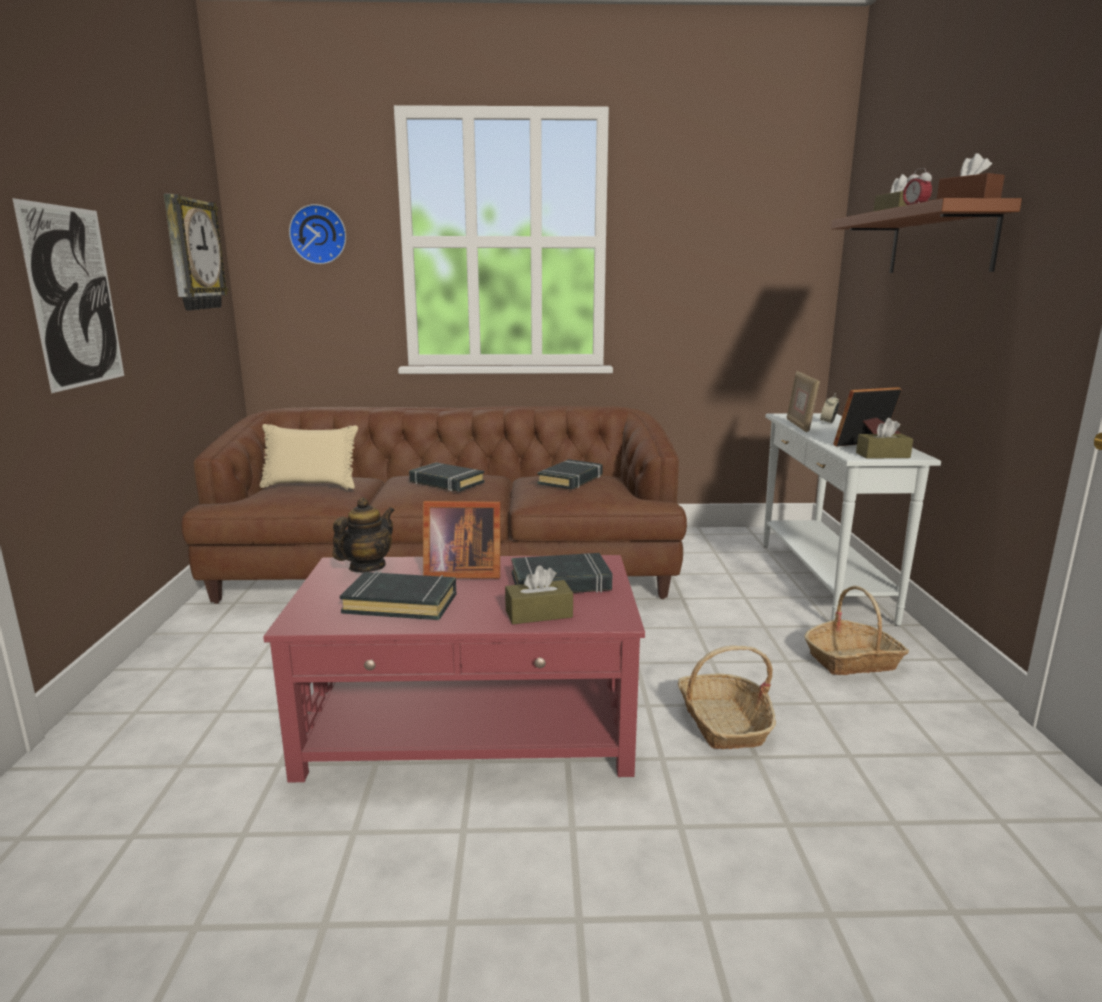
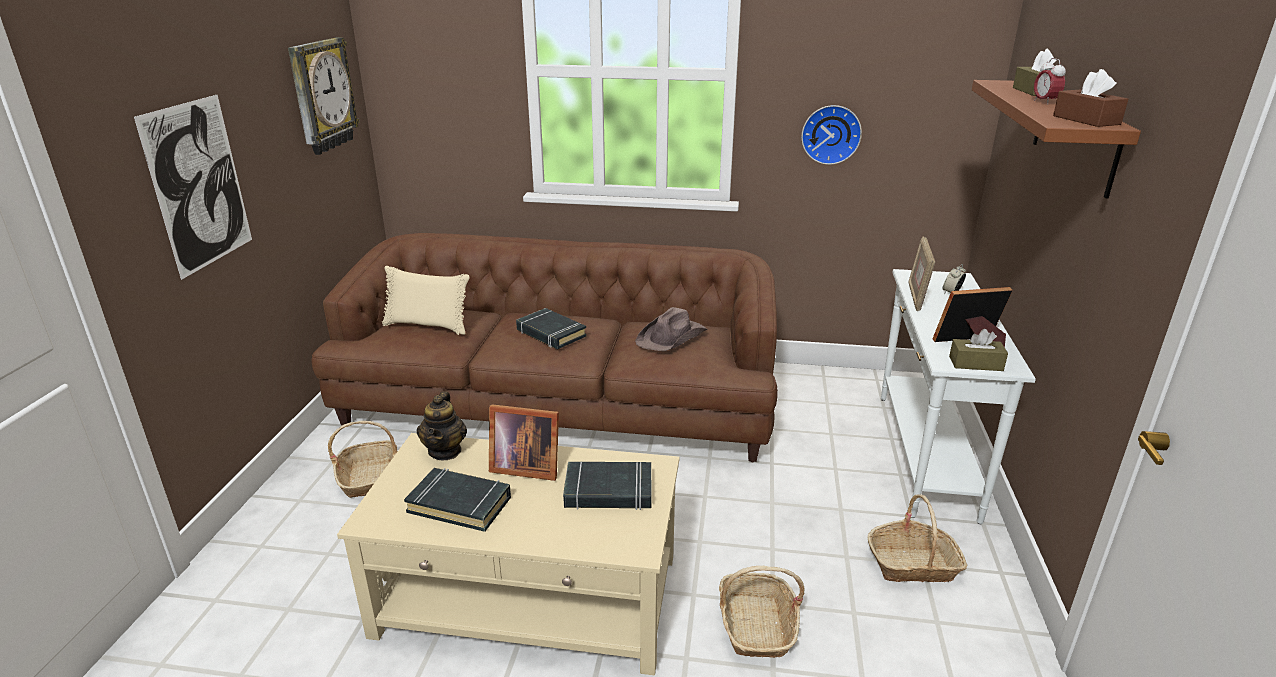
camera: 10 degrees right, 10 degrees up
(255, 642) = (369, 477): none -> basket
(319, 234) = (446, 61): wall clock -> wall clock (831, 134)
(367, 567) = (445, 451): teapot -> teapot turned 135 degrees clockwise
(471, 724) = (530, 596): red coffee table -> beige coffee table
(539, 614) = (573, 533): brown tissue box -> none
(571, 480) = (672, 337): black book -> brown hat

